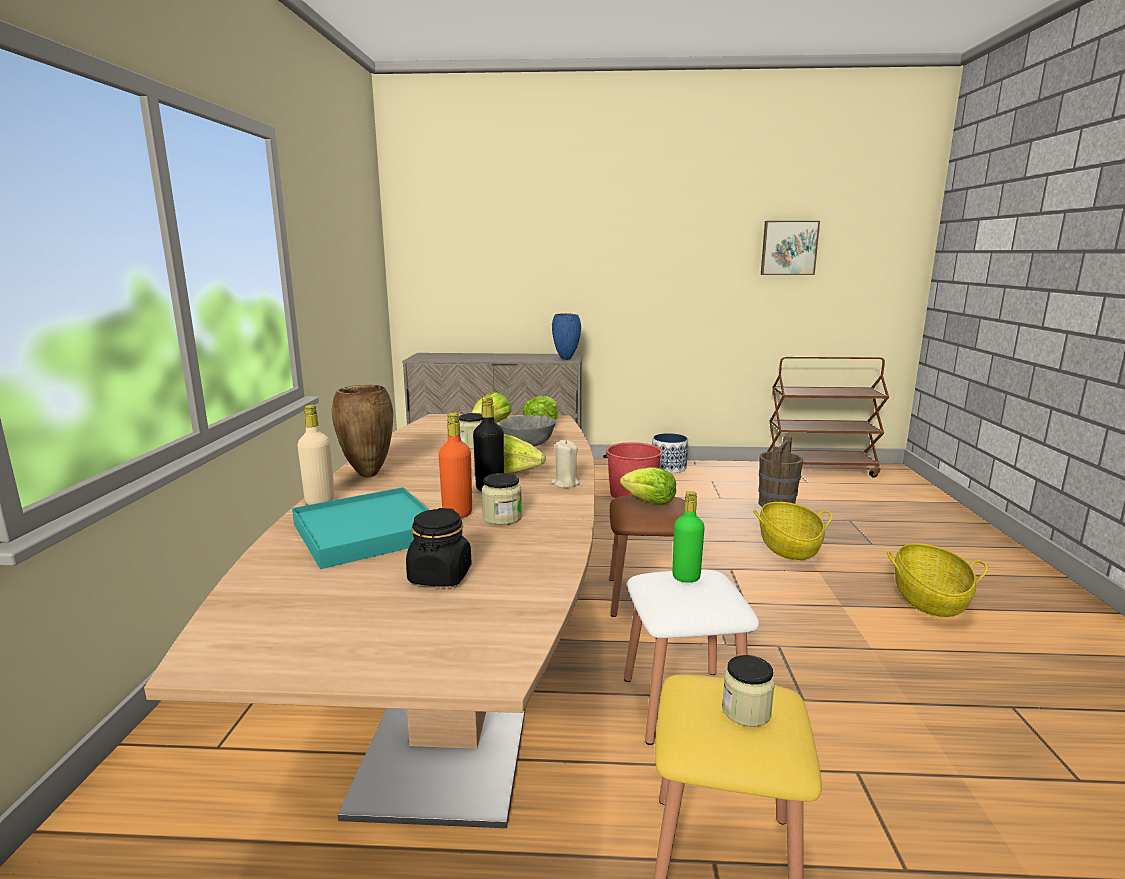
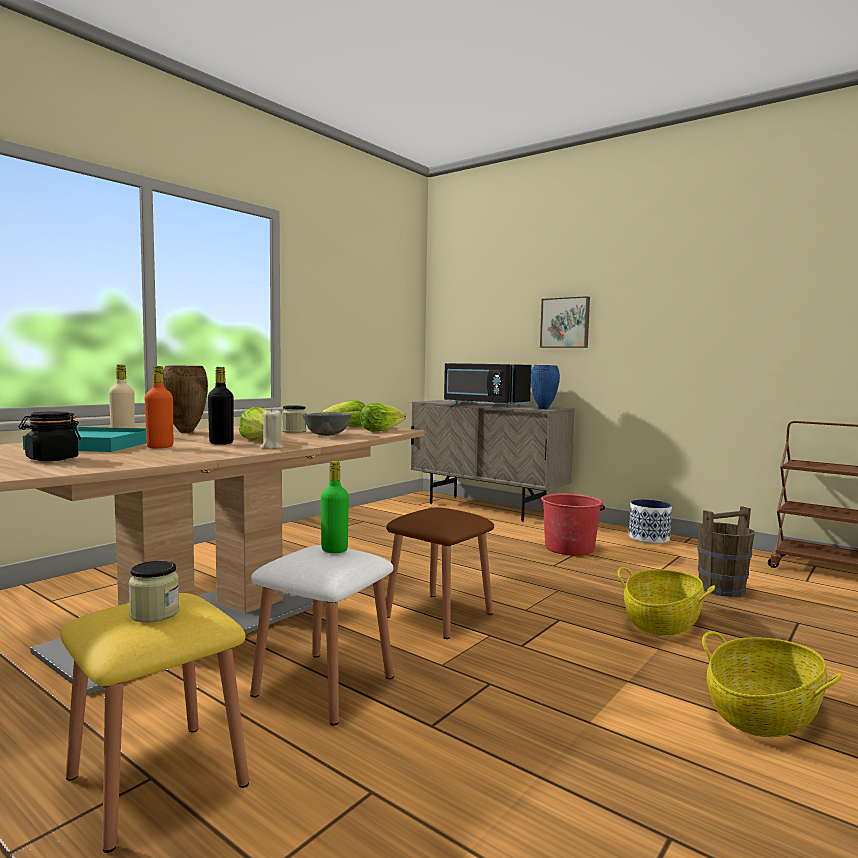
camera: 35 degrees right, 10 degrees down
(493, 358) = (483, 404): none -> black microwave
(502, 518) = (173, 451): jar -> none
(649, 501) = (441, 511): lettuce -> none
(788, 248) = (811, 293): picture -> picture (565, 323)

